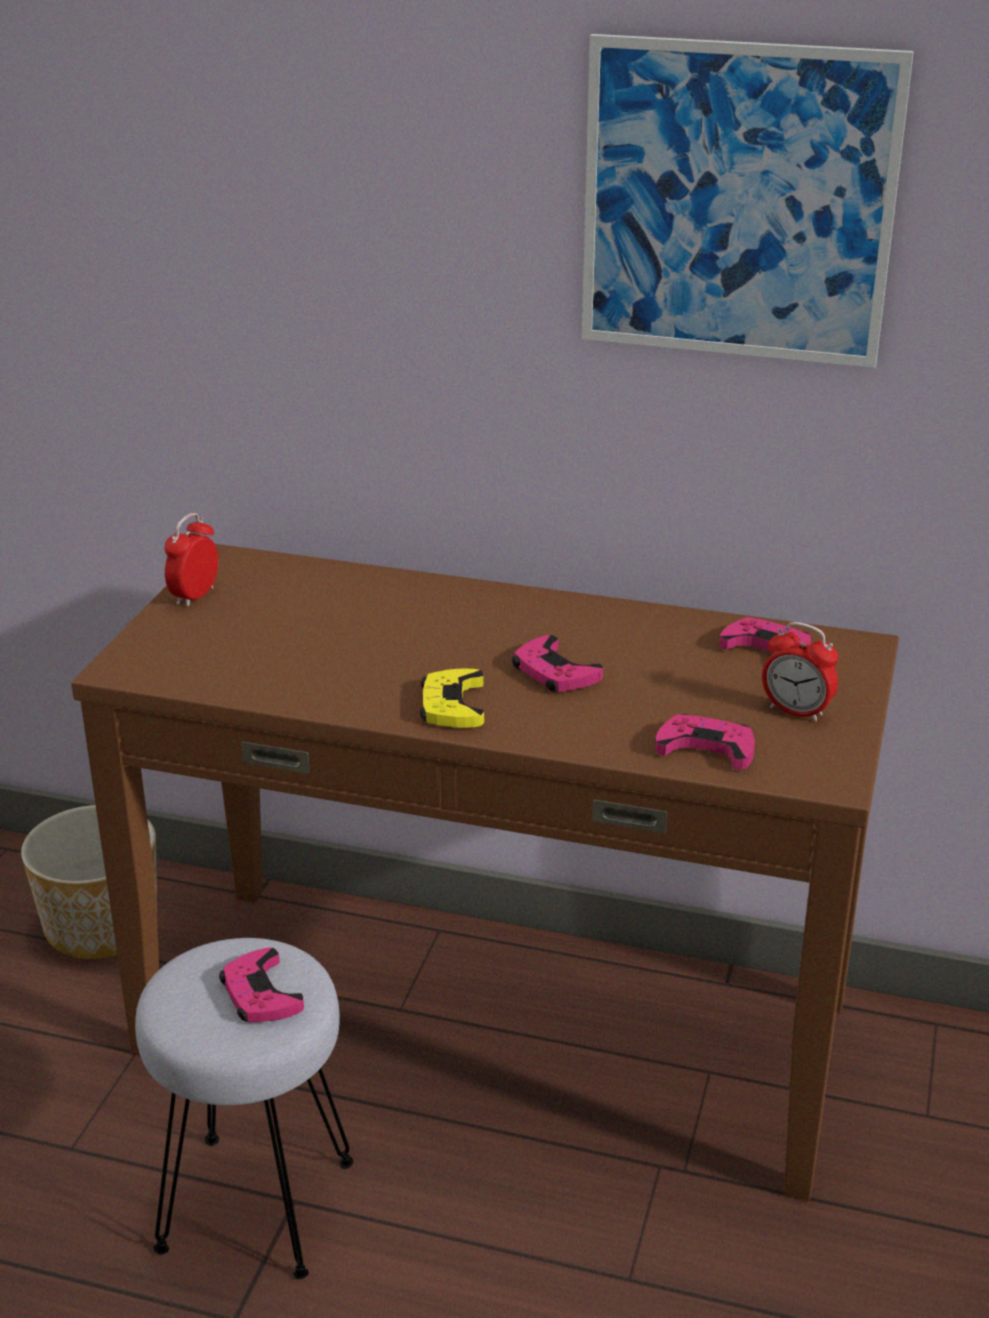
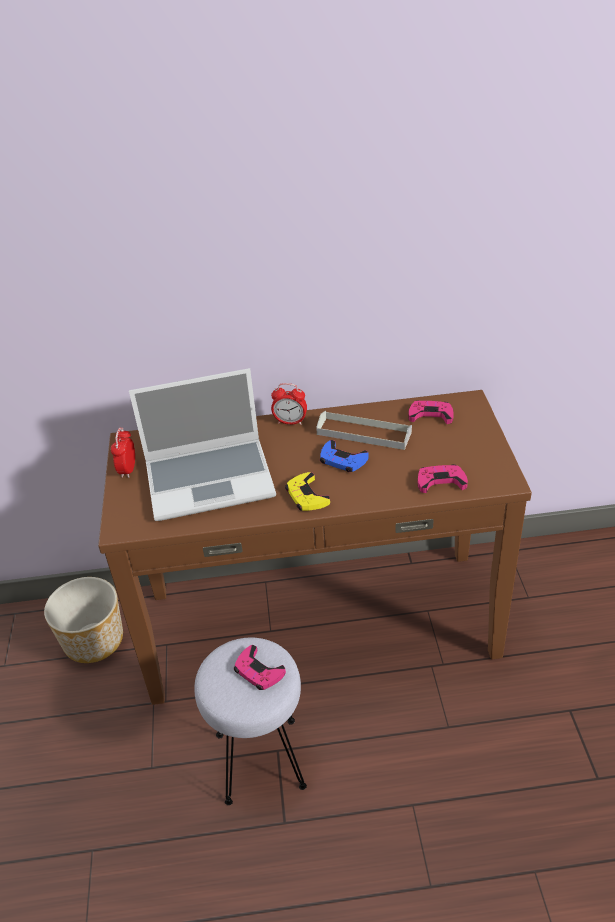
camera: 20 degrees left, 10 degrees up
(314, 642) = (211, 479): none -> laptop
(554, 672) = (342, 460): pink game controller -> blue game controller
(623, 645) = (364, 433): none -> grey tray
(737, 203) = (385, 199): picture -> none
(796, 711) = (466, 447): alarm clock -> alarm clock (290, 422)

